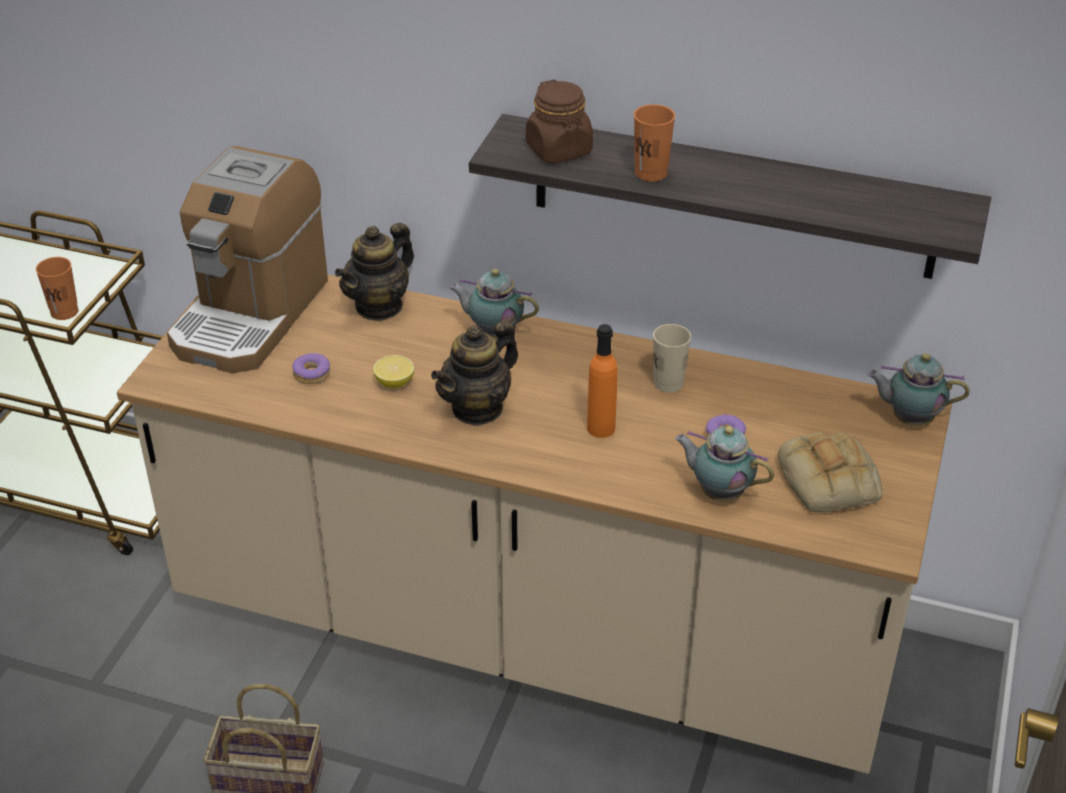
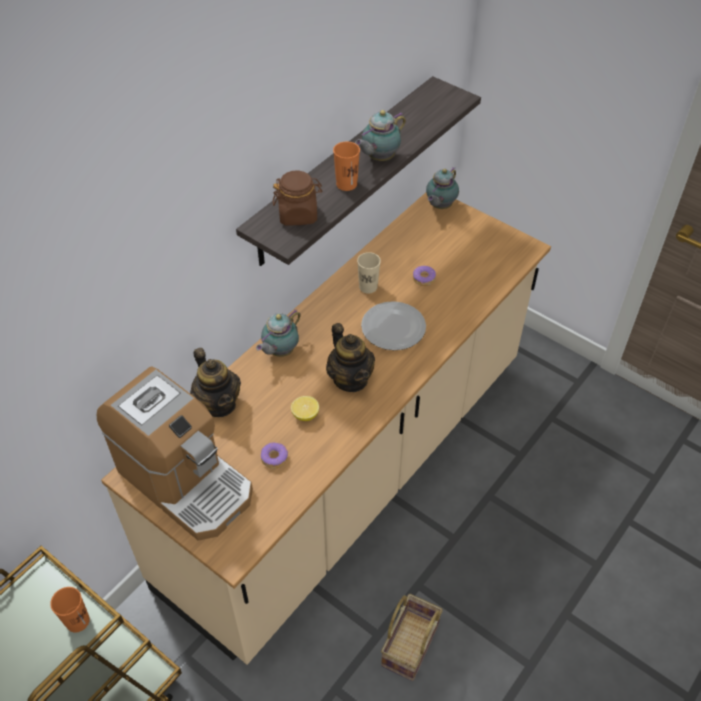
camera: 70 degrees left, 10 degrees up
(601, 428) = (394, 327): orange bottle -> plate
(719, 492) = (467, 295): teapot -> teapot (379, 158)
(830, 481) = (475, 251): bread -> none

